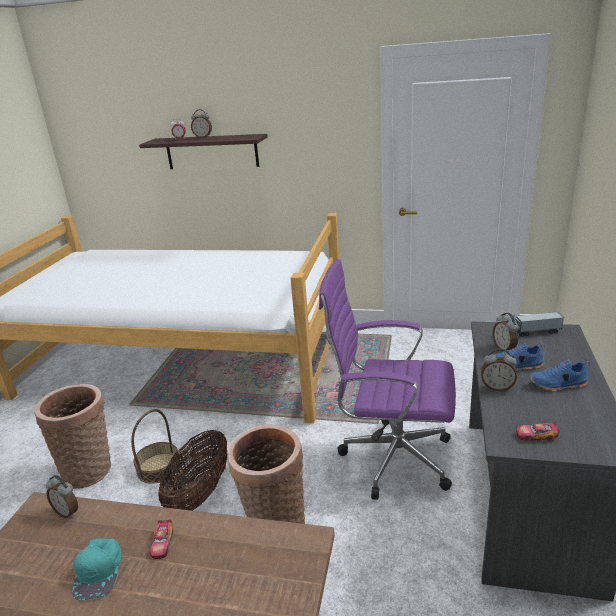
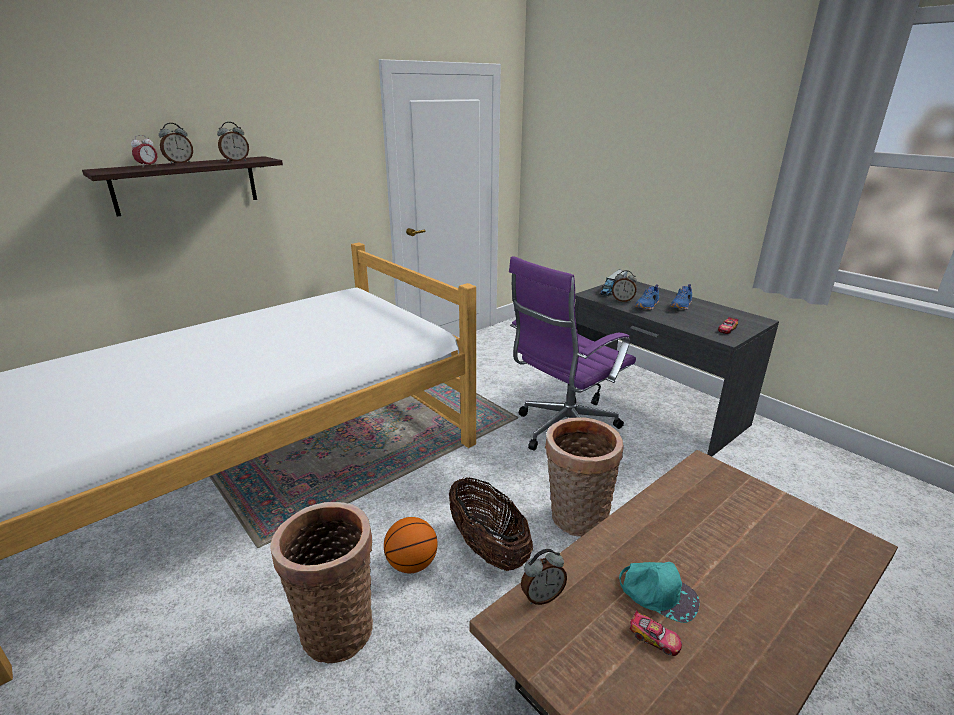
camera: 55 degrees left, 0 degrees up
(158, 467) = (412, 564): basket -> basketball
(162, 543) = (650, 540): toy car -> toy car (655, 638)
(497, 387) = (665, 318): alarm clock -> alarm clock (236, 161)

